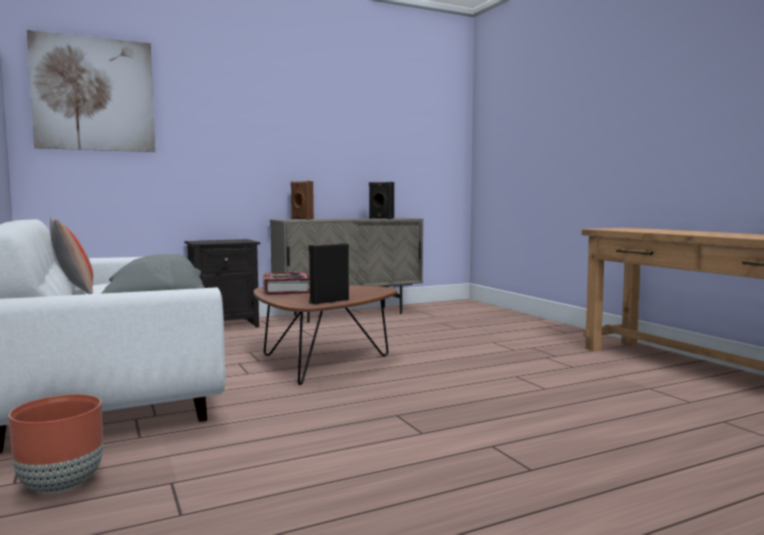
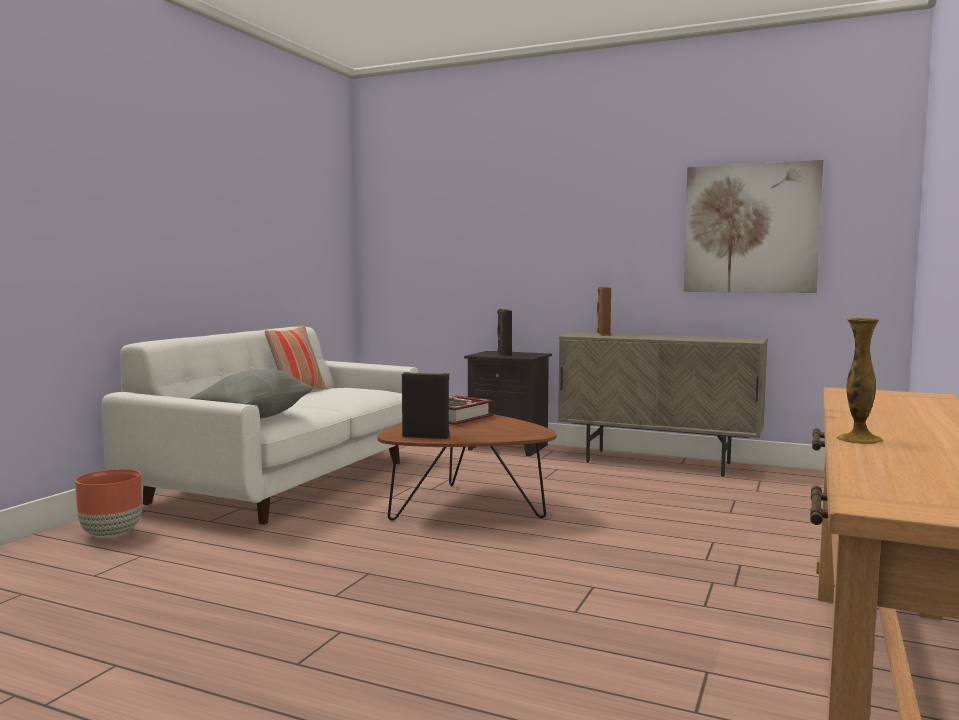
camera: 50 degrees right, 0 degrees up
(94, 94) = (416, 204): picture -> picture (750, 228)
(381, 218) = (705, 339): black speaker -> black speaker (503, 354)
(735, 236) = (859, 439): none -> vase

